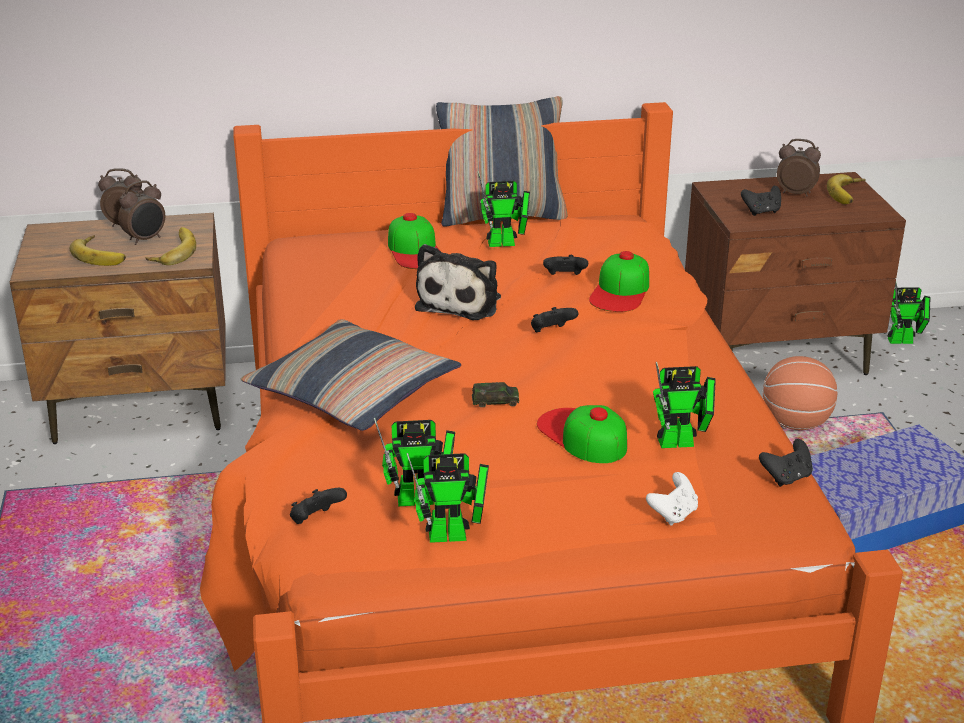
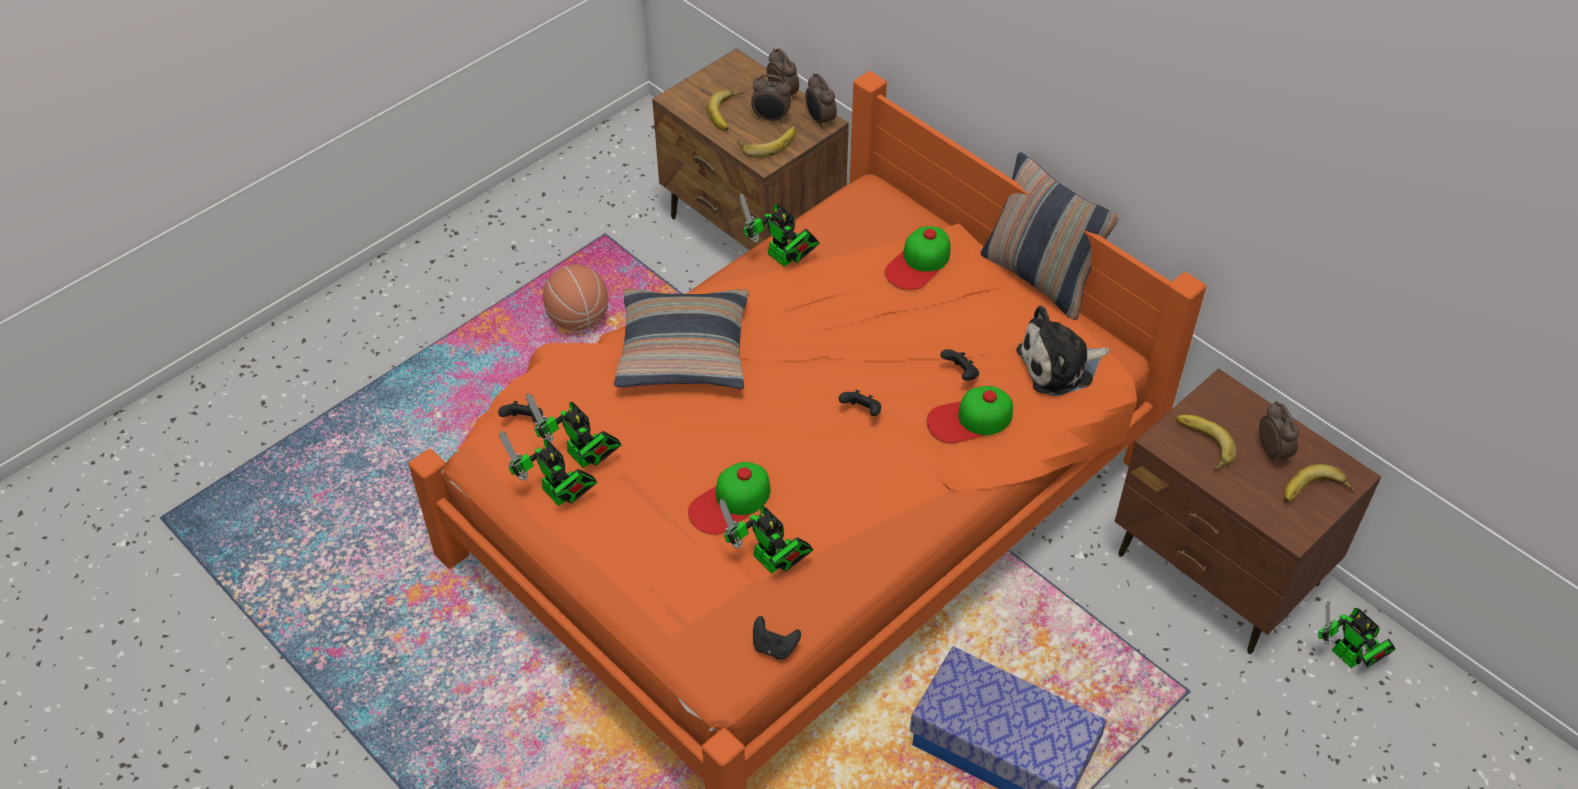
camera: 55 degrees right, 20 degrees up
(188, 222) = (819, 120): none -> alarm clock
(461, 302) = (865, 335): plush toy -> plush toy (1059, 366)
(495, 401) = (731, 432): toy car -> none
(506, 243) = (984, 308): toy robot -> toy robot (783, 259)
(582, 435) = (730, 502): cap -> cap turned 150 degrees counterclockwise
(673, 514) = (672, 600): white game controller -> none
(761, 212) = (1201, 445): black game controller -> banana
(795, 423) = (1108, 633): basketball -> basketball (578, 319)

